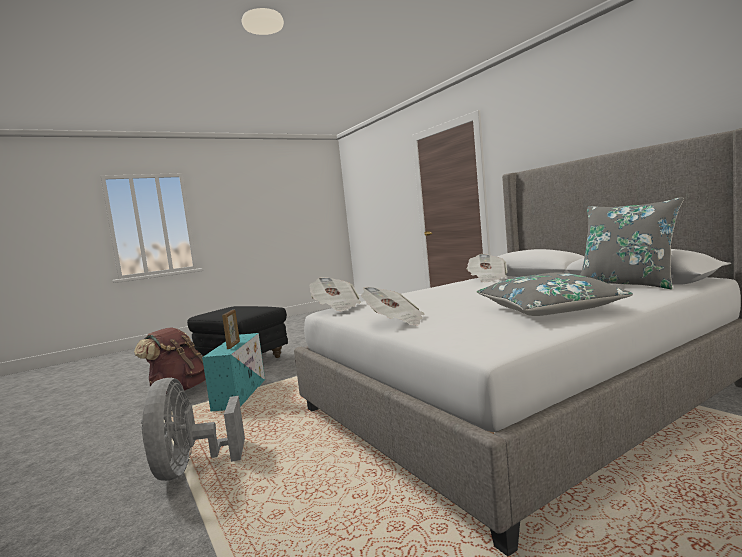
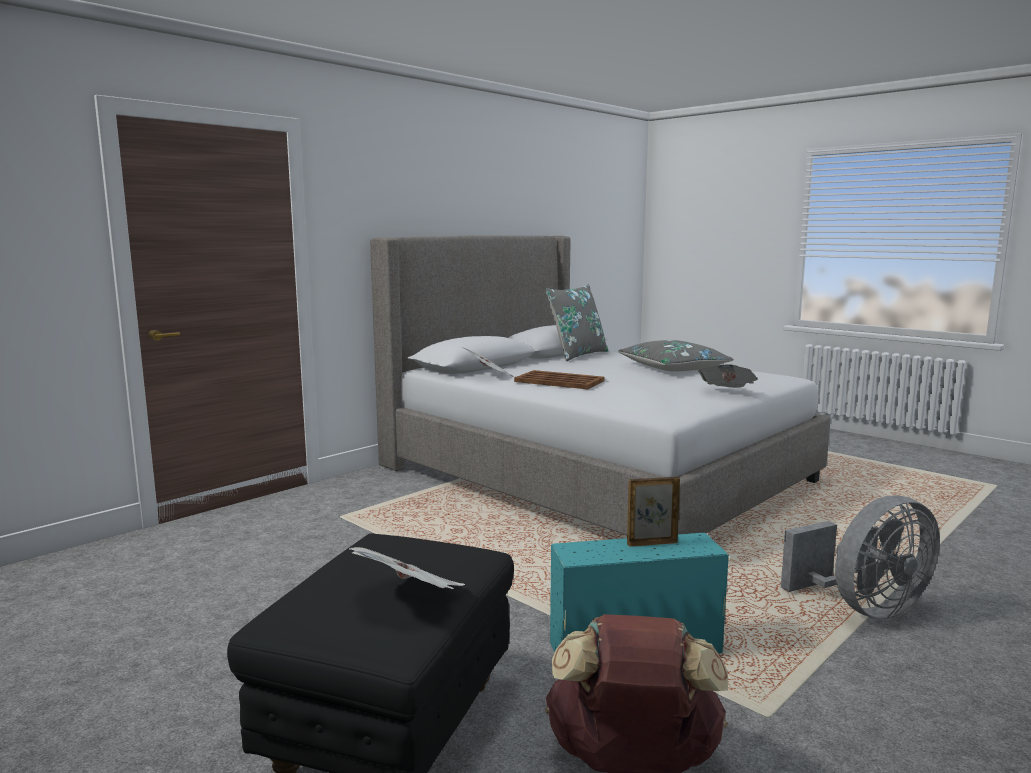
camera: 105 degrees left, 5 degrees up
(336, 307) = (668, 409): newspaper -> newspaper (409, 596)
(460, 288) = (558, 381): none -> brown tray

